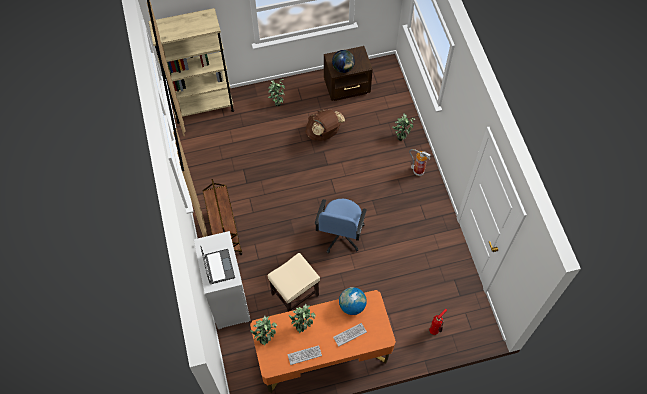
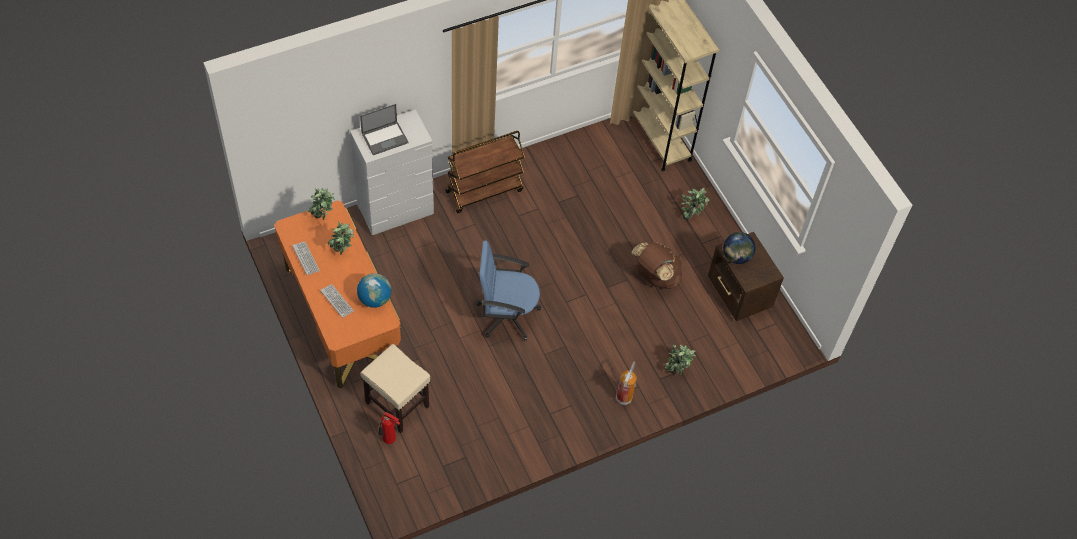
camera: 75 degrees right, 5 degrees down
(295, 294) = (414, 277): beige stool -> beige stool (398, 404)

